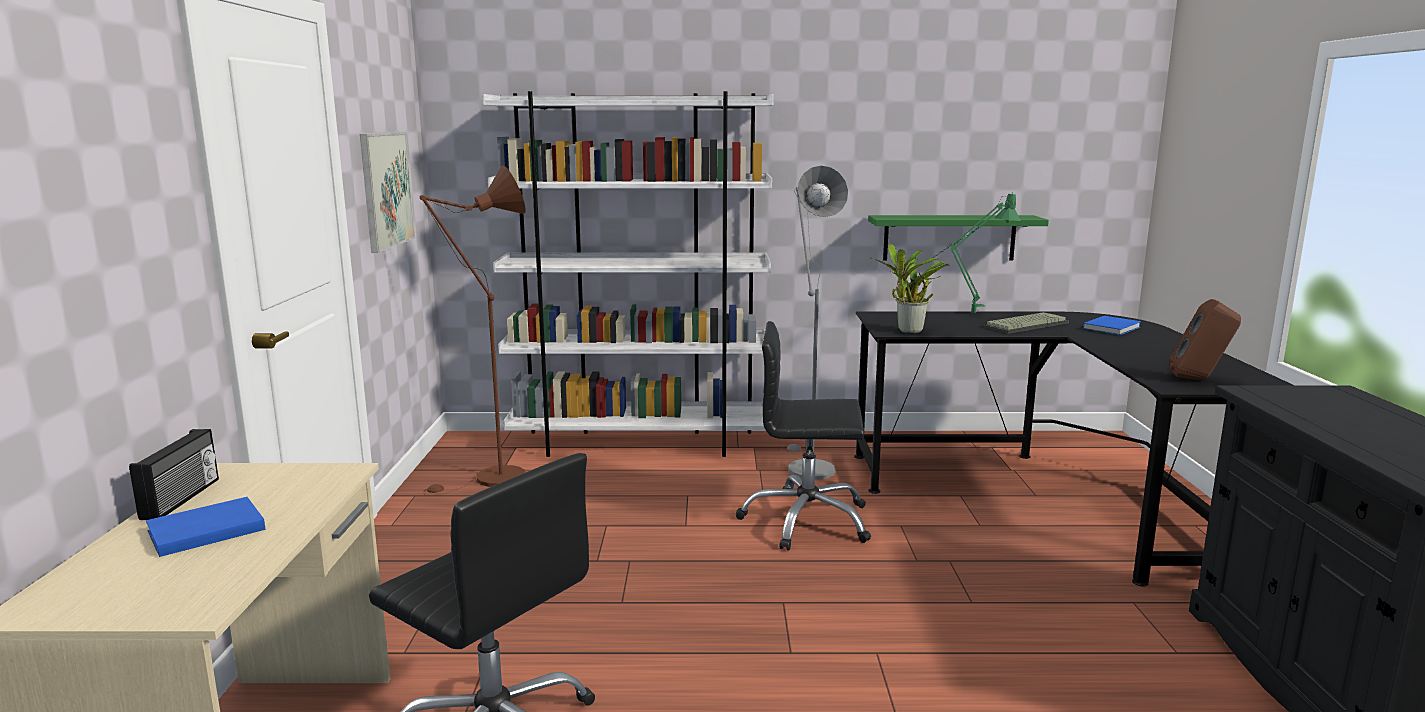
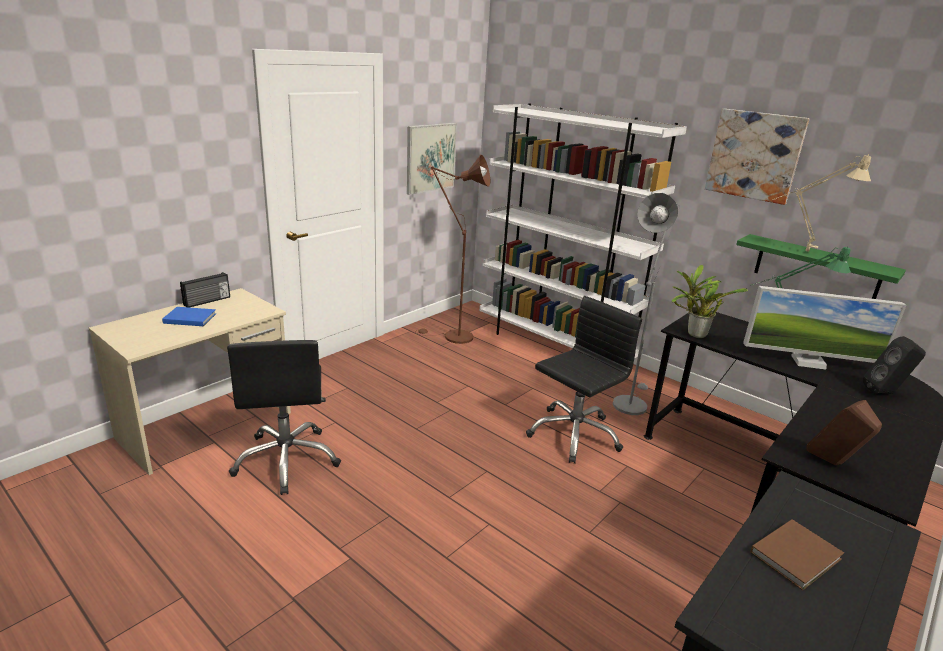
camera: 40 degrees right, 10 degrees up
(806, 521) = (573, 434): black office chair -> black office chair turned 90 degrees clockwise
(855, 120) = (754, 155): none -> picture
(942, 217) = (801, 251): none -> beige table lamp
(1026, 325) = (808, 362): keyboard -> monitor
(1113, 328) = (885, 393): blue book -> black speaker
(1357, 427) = (797, 556): none -> brown book

